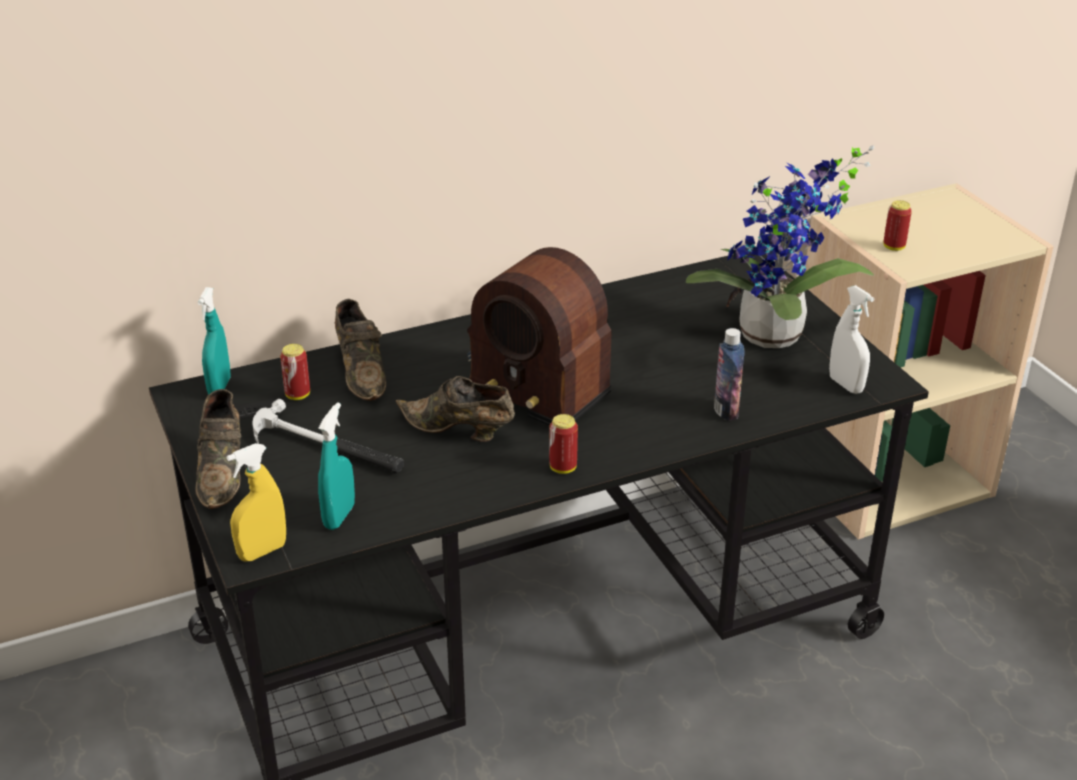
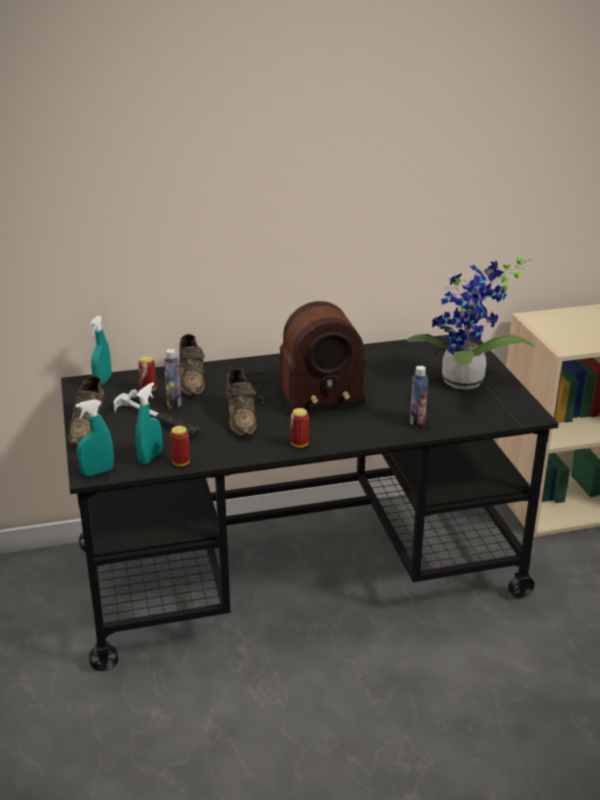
camera: 10 degrees right, 5 degrees down
(262, 552) = (97, 472): yellow spray bottle -> turquoise spray bottle
(346, 417) = (174, 404): none -> bottle
(459, 431) = (241, 418): brown shoe -> brown shoe turned 135 degrees counterclockwise
(539, 374) = (303, 391): radio -> radio turned 60 degrees counterclockwise
(846, 385) = (503, 414): white spray bottle -> none
(894, 247) = (561, 335): can -> can (181, 463)

